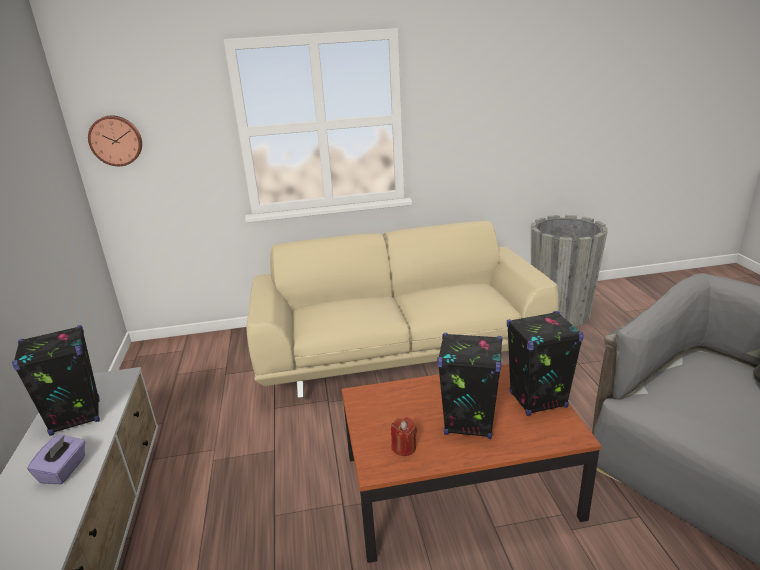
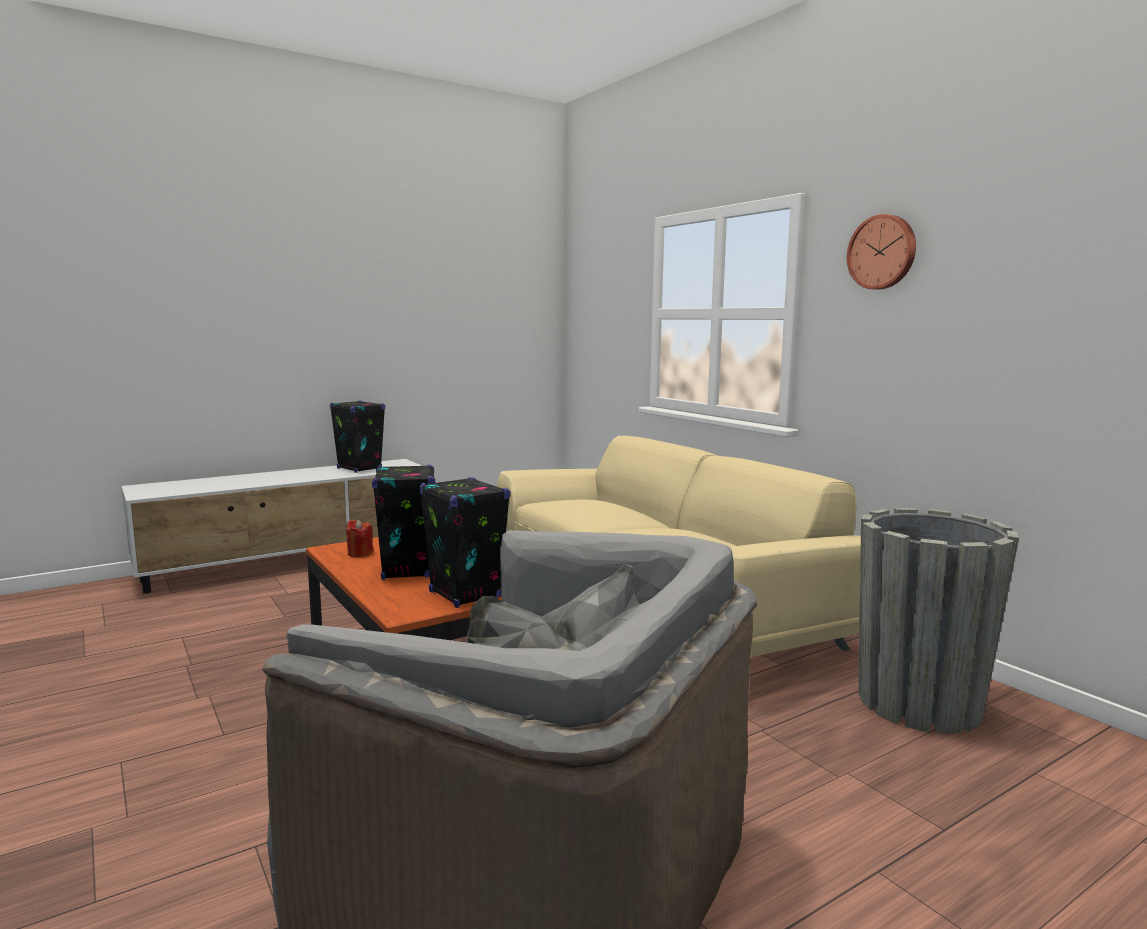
camera: 65 degrees right, 15 degrees down
(64, 470) = (302, 476): purple tissue box -> none
(116, 140) = (582, 312): wall clock -> wall clock (882, 252)

